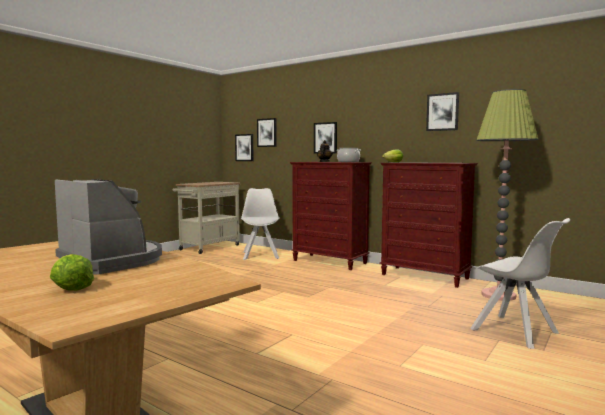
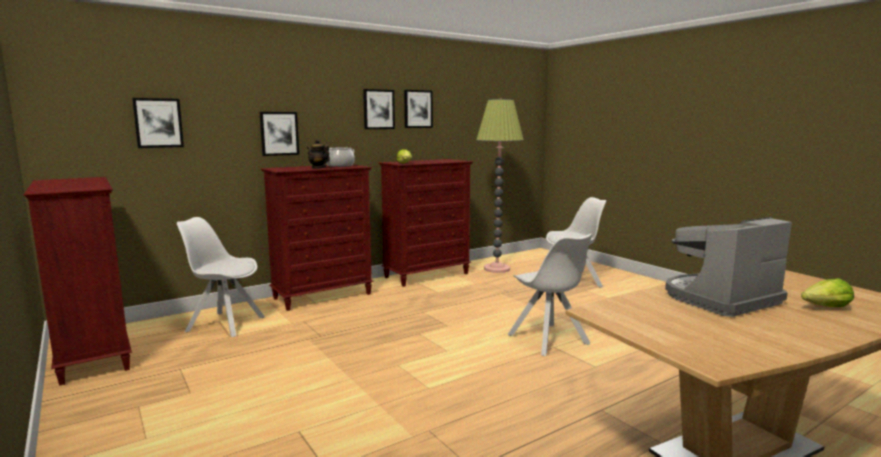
camera: 70 degrees left, 5 degrees up
(208, 248) = (93, 354): beige cart -> red dresser
(244, 147) = (98, 150): picture -> picture (378, 109)
(307, 331) = (548, 340): none -> white chair

